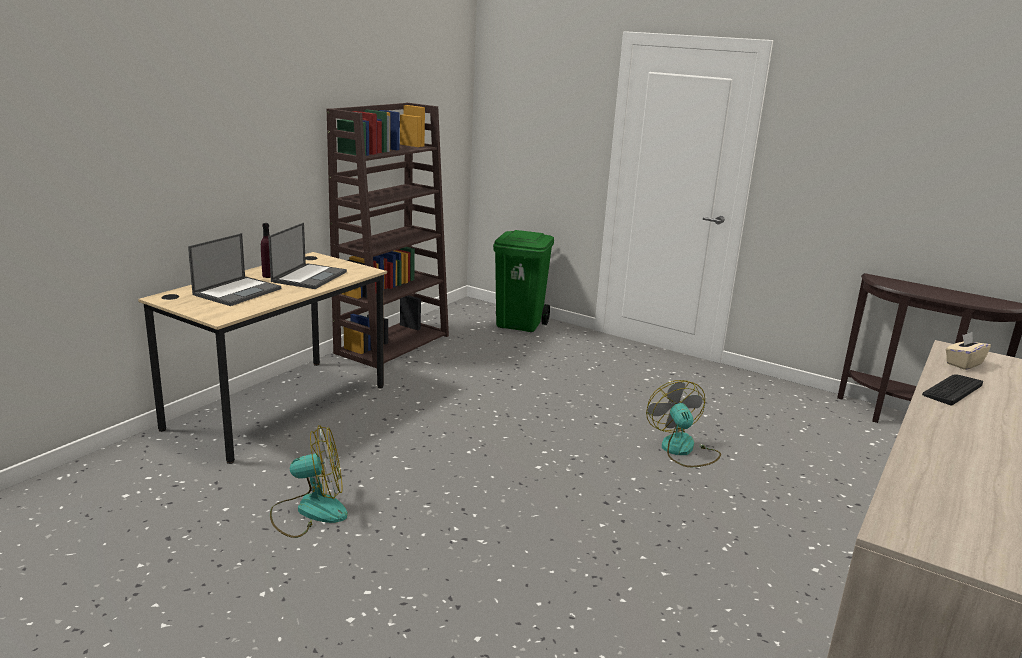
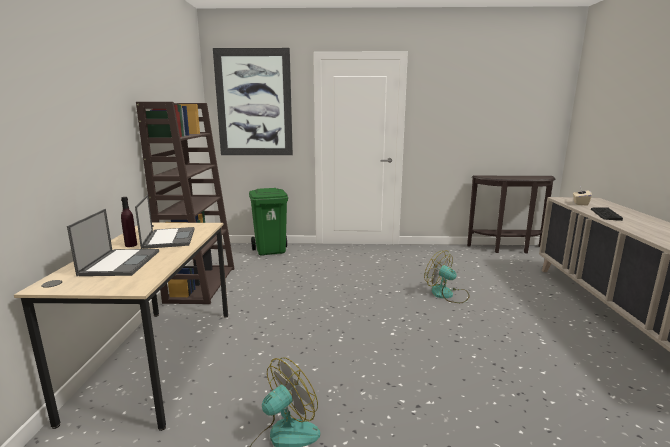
camera: 30 degrees left, 5 degrees down
(533, 102) = (254, 103): none -> picture

